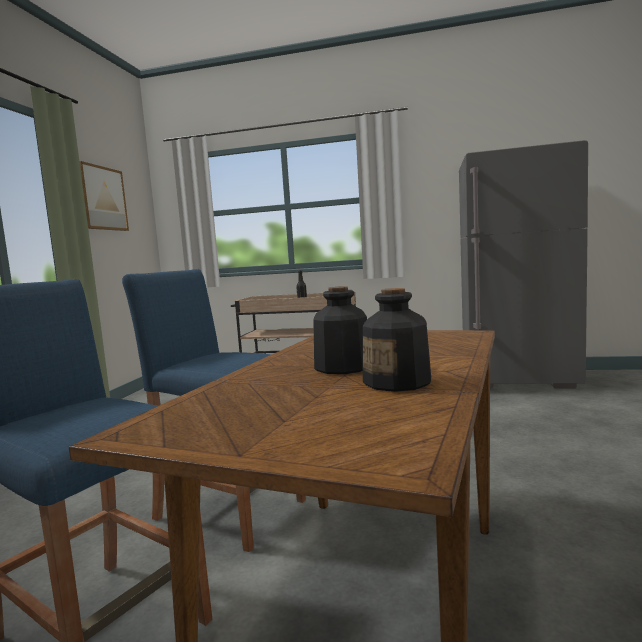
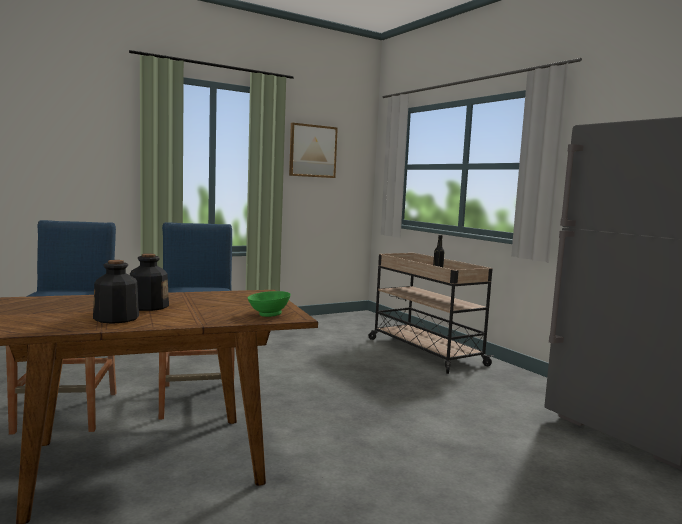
camera: 45 degrees right, 0 degrees up
(450, 337) = (268, 314): none -> green bowl

